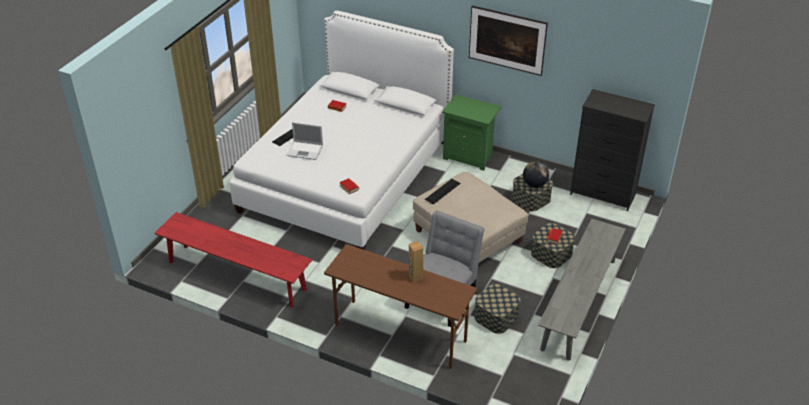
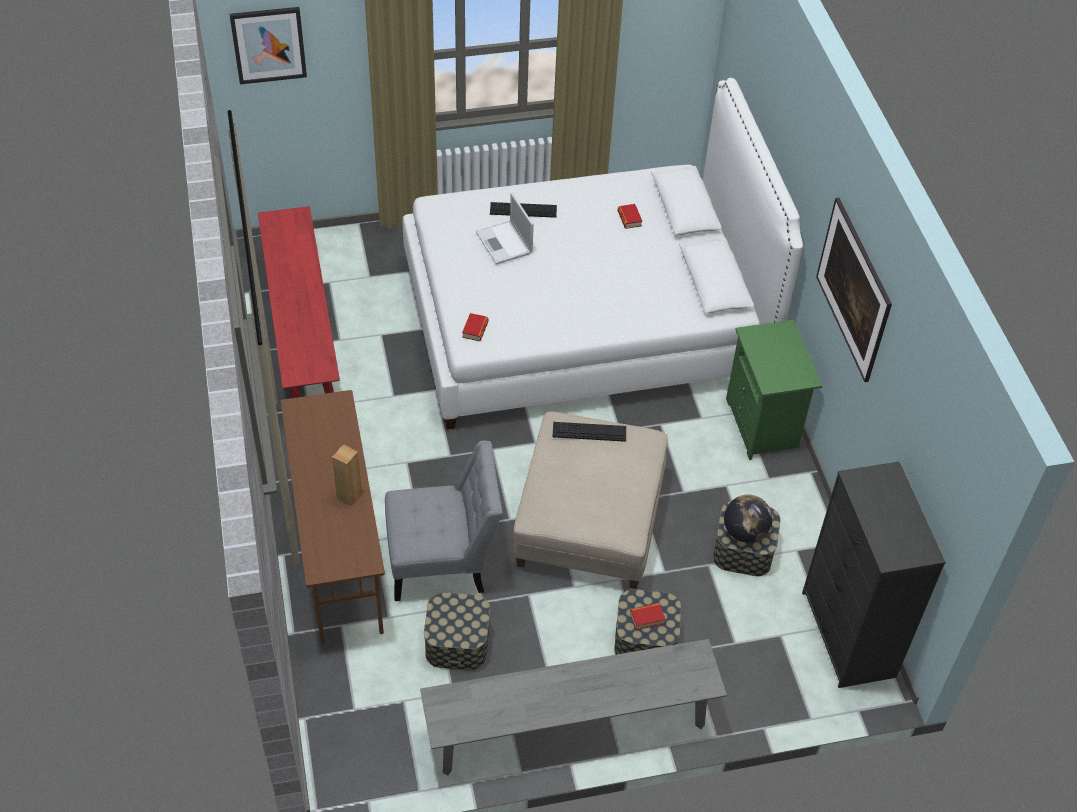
camera: 50 degrees right, 10 degrees up
(129, 115) = (268, 45): none -> picture

